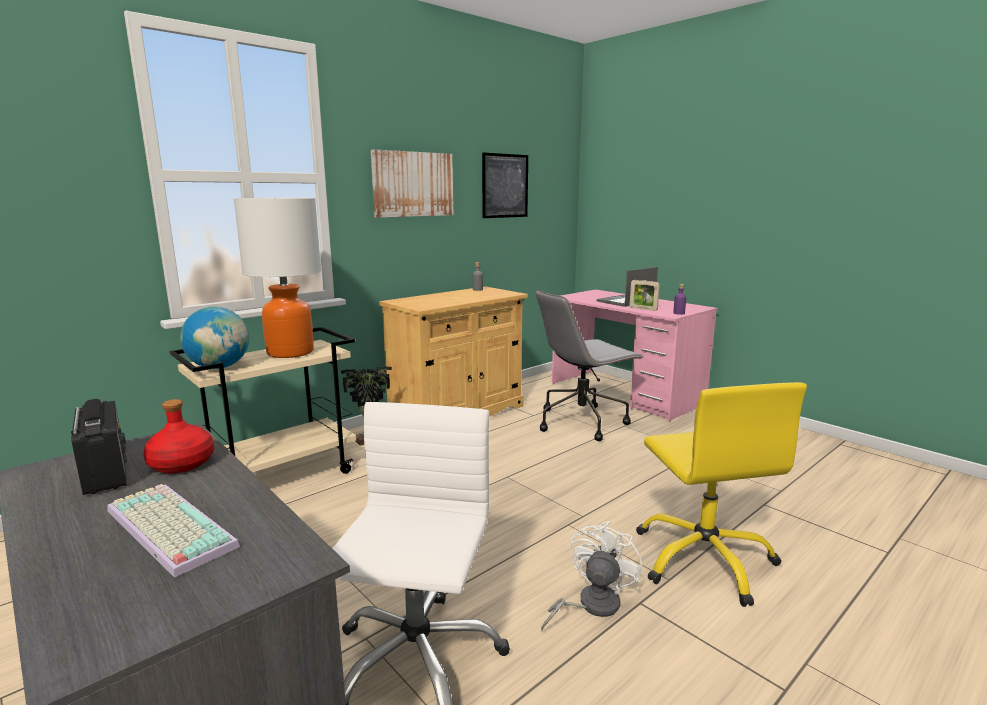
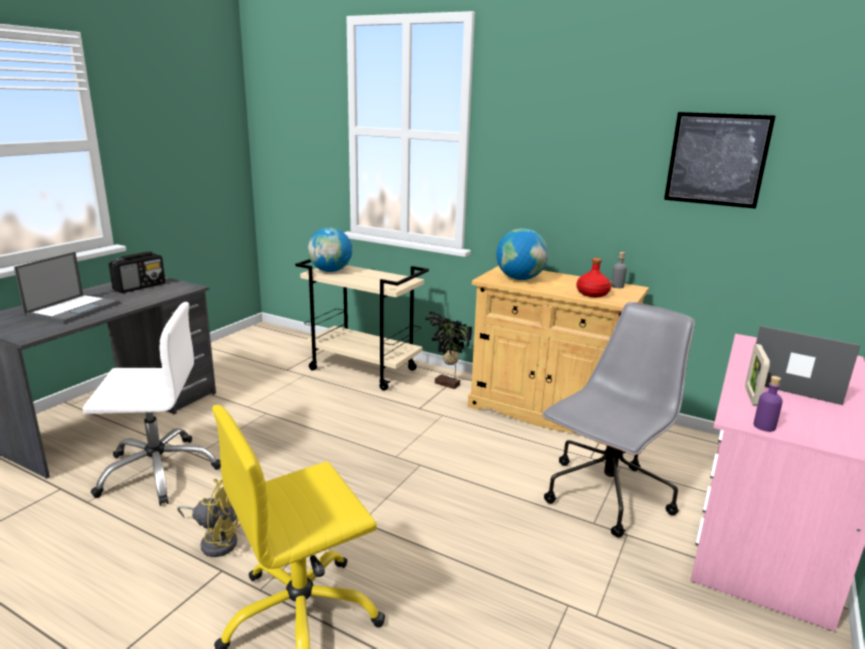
camera: 70 degrees right, 5 degrees up
(165, 528) = (74, 309): keyboard -> laptop
(182, 464) = (147, 296): red bottle -> red bottle (592, 294)
(290, 352) = (378, 278): table lamp -> none
(413, 184) = (563, 148): picture -> none
(432, 302) = (520, 279): none -> globe
(582, 421) = (606, 496): grey office chair -> grey office chair turned 90 degrees clockwise
(590, 605) = (216, 540): white fan -> yellow fan

